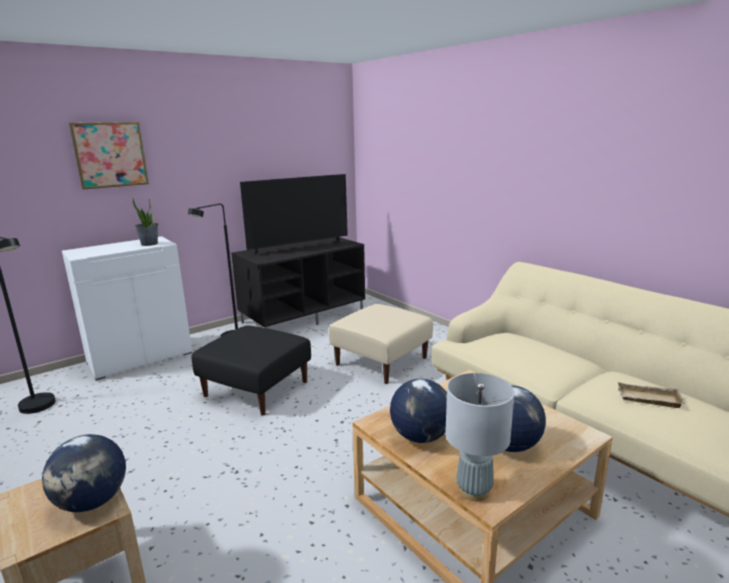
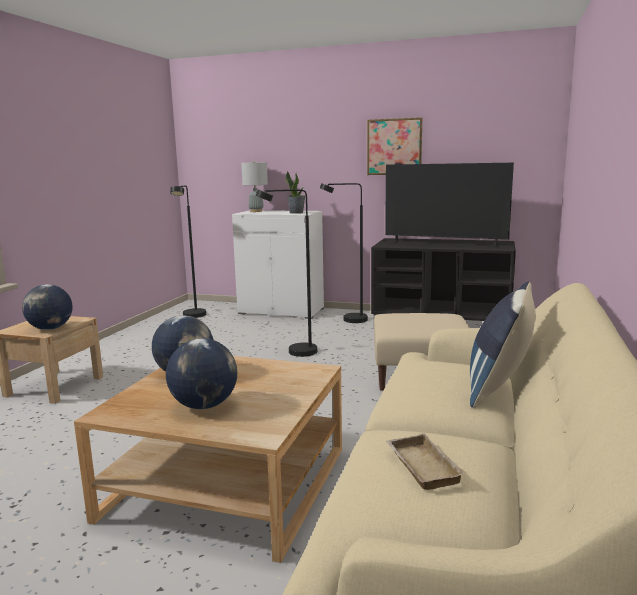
camera: 55 degrees right, 5 degrees down
(110, 155) = (293, 136): picture -> picture (394, 147)
(257, 388) = (294, 352): black ottoman -> black floor lamp
(473, 490) = (119, 406): grey table lamp -> grey table lamp (256, 211)
(545, 342) = (499, 388): none -> blue pillow

